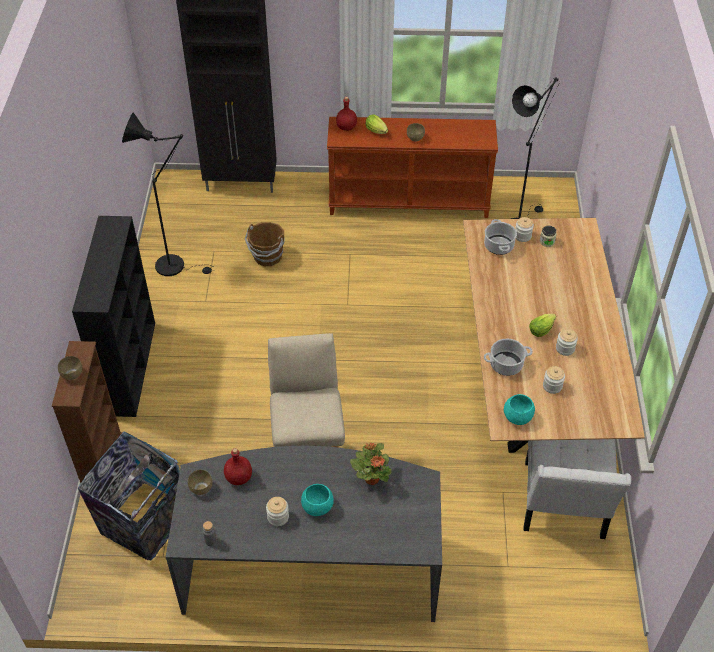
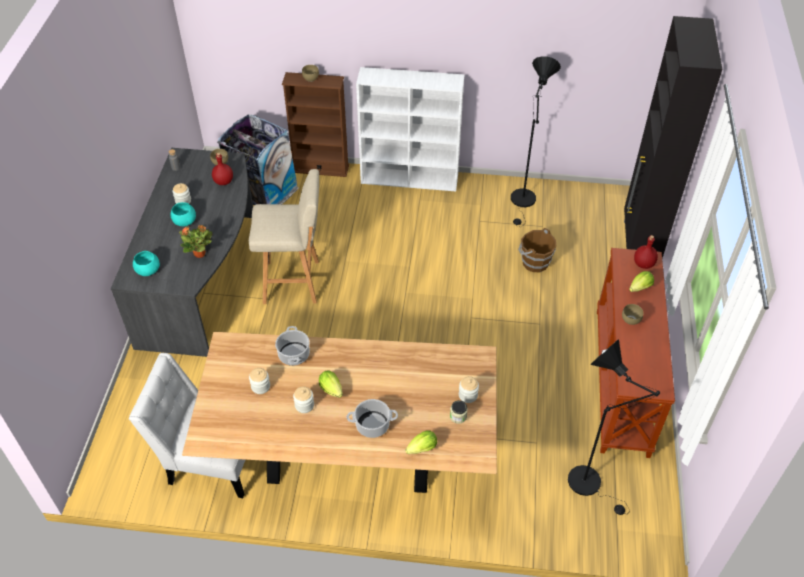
camera: 95 degrees right, 0 degrees up
(130, 367) = (410, 179): black bookcase -> white bookcase
(498, 245) = (454, 371): cooking pot -> cooking pot (373, 425)
(517, 417) = (231, 354): turquoise bowl -> turquoise bowl (148, 271)
(588, 264) = (420, 449): none -> lettuce

